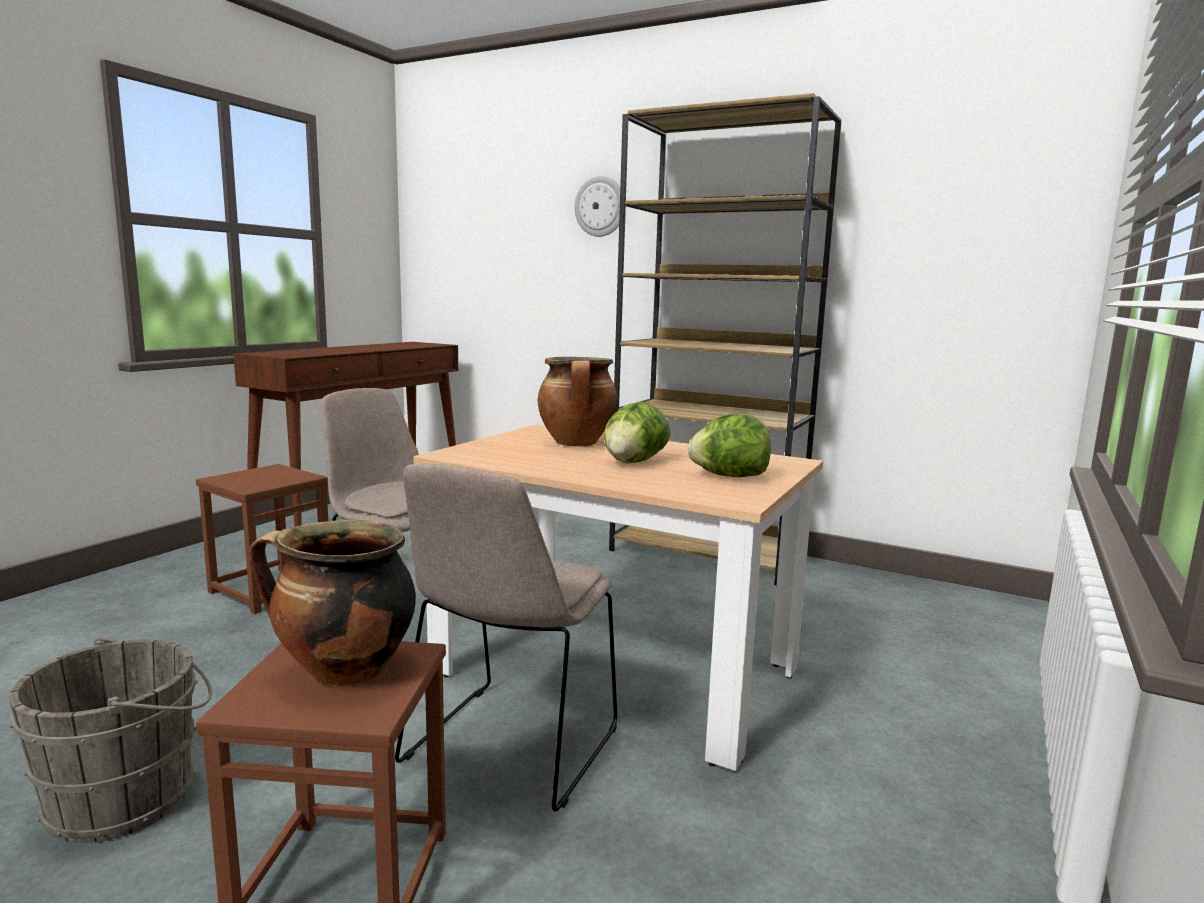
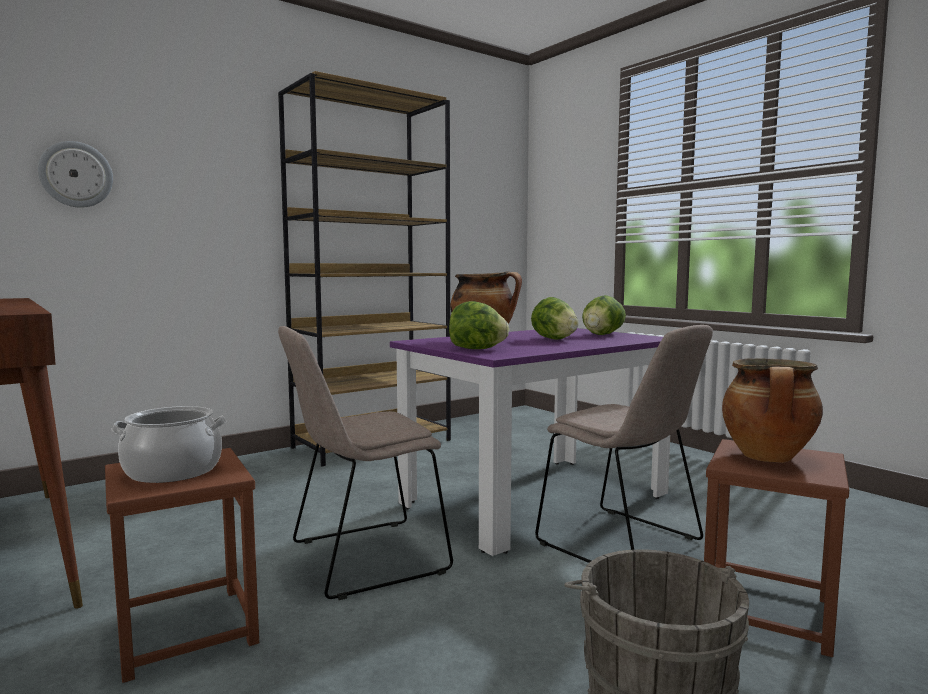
camera: 65 degrees left, 5 degrees down
(262, 476) = (172, 471): none -> cooking pot
(494, 446) = (477, 349): none -> lettuce
(600, 206) = (213, 147): wall clock -> wall clock (76, 174)
(615, 670) = (535, 500): beige dining table -> purple dining table

